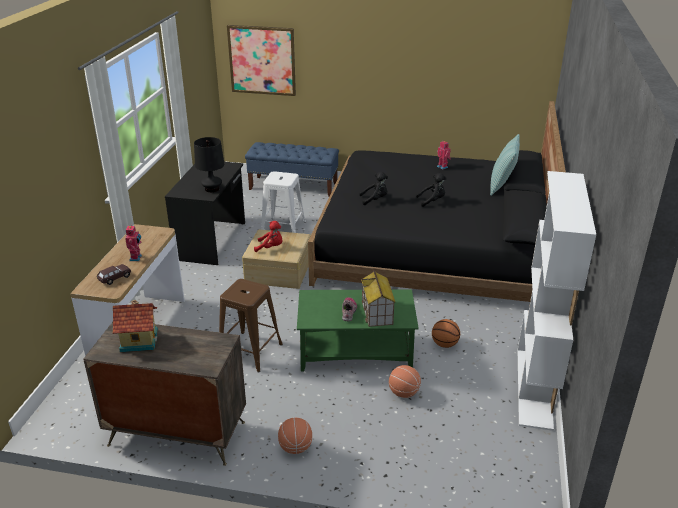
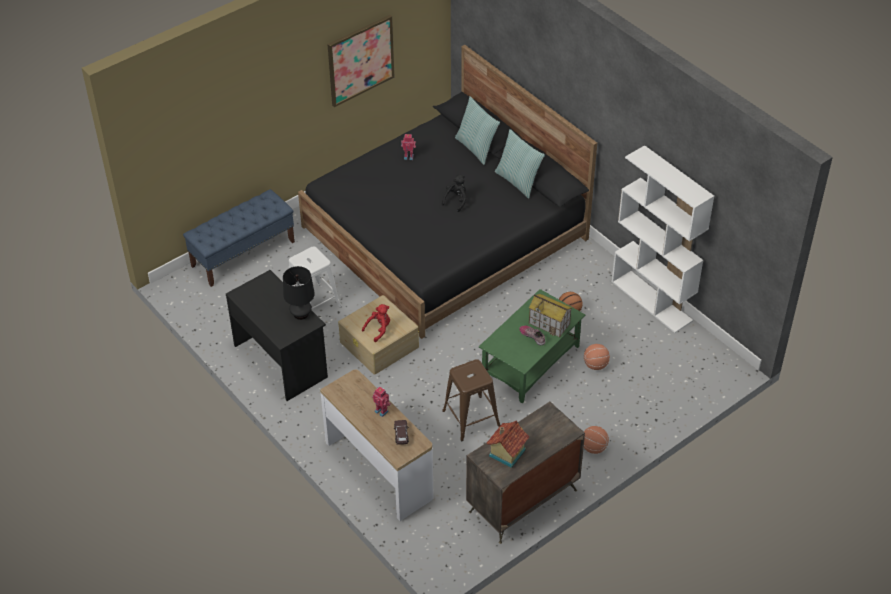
camera: 50 degrees left, 15 degrees up
(262, 60) = (179, 149): picture -> picture (360, 60)
(375, 200) = (417, 229): black plush toy -> none
(501, 216) = (518, 181): none -> pillow

